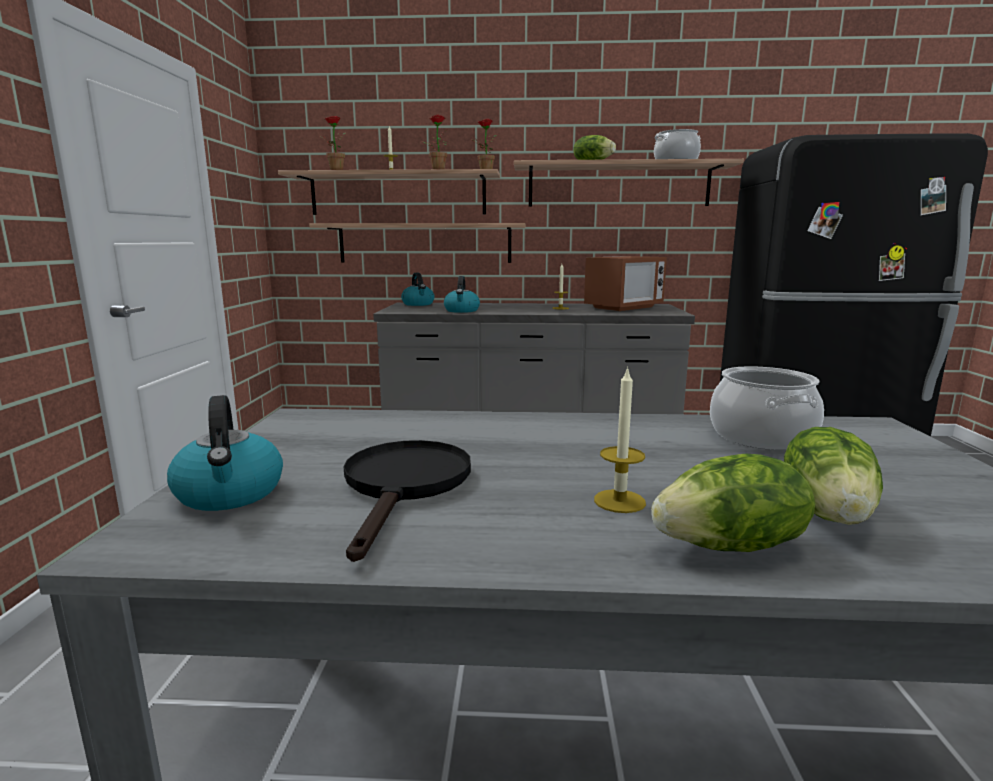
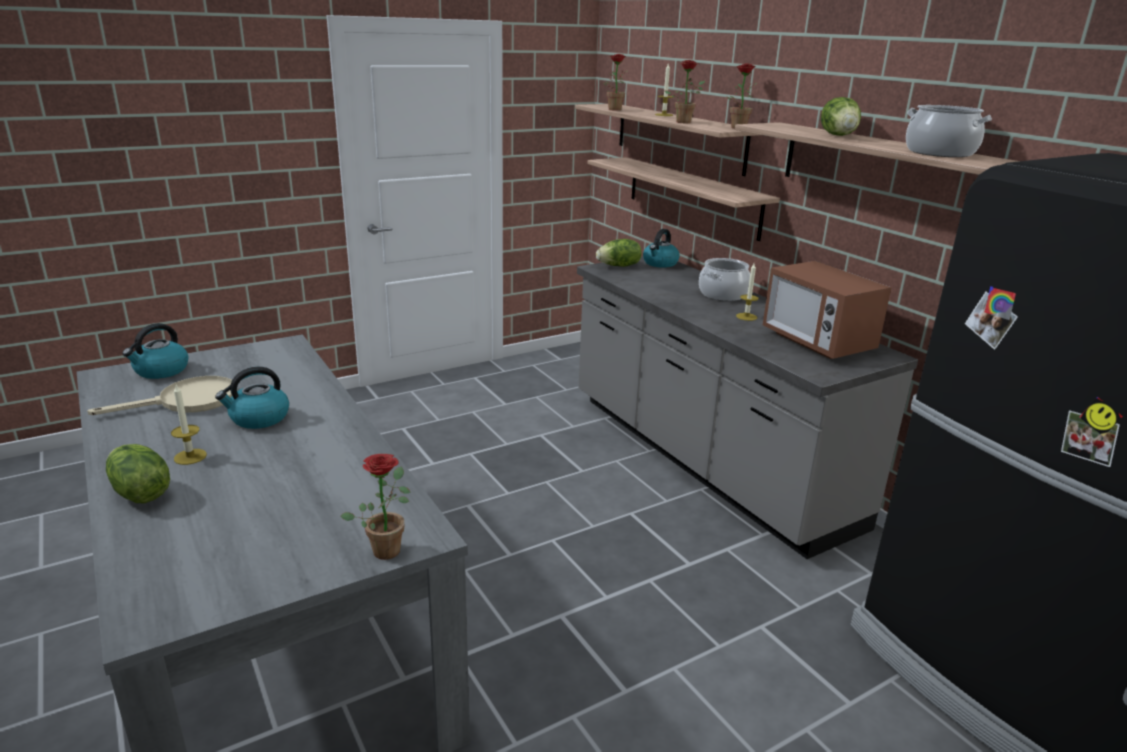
camera: 55 degrees right, 10 degrees up
(405, 486) = (187, 401): black frying pan -> beige frying pan
(462, 311) = (647, 287): kettle -> kettle (258, 418)
(624, 307) = (817, 342): microwave -> microwave turned 45 degrees clockwise
(760, 436) = (350, 486): cooking pot -> cooking pot (723, 294)
(828, 512) = (199, 518): lettuce -> lettuce (619, 266)
(901, 439) = (387, 547): none -> potted plant

